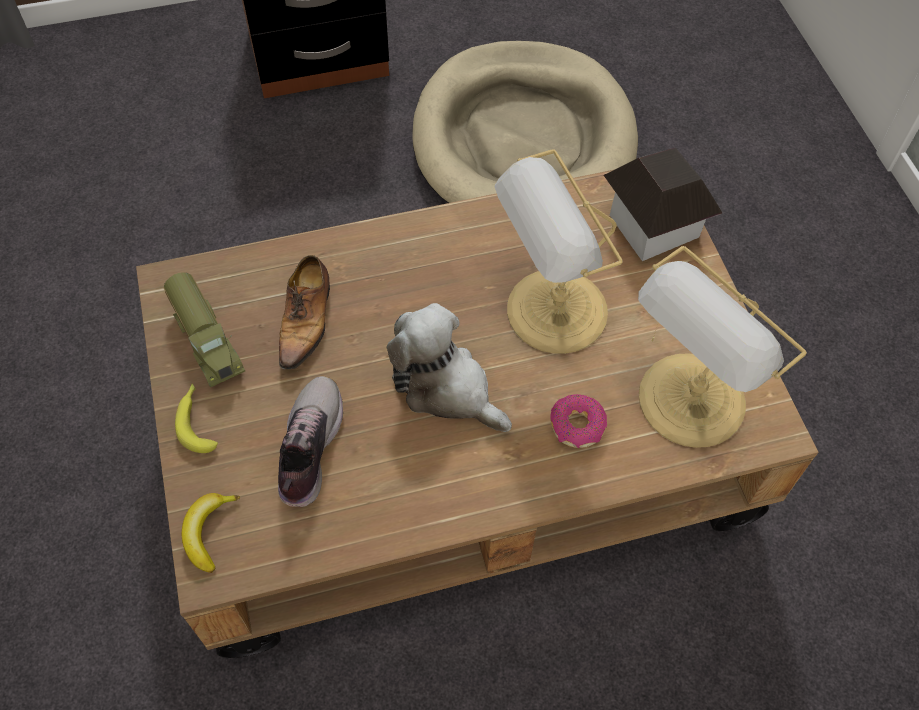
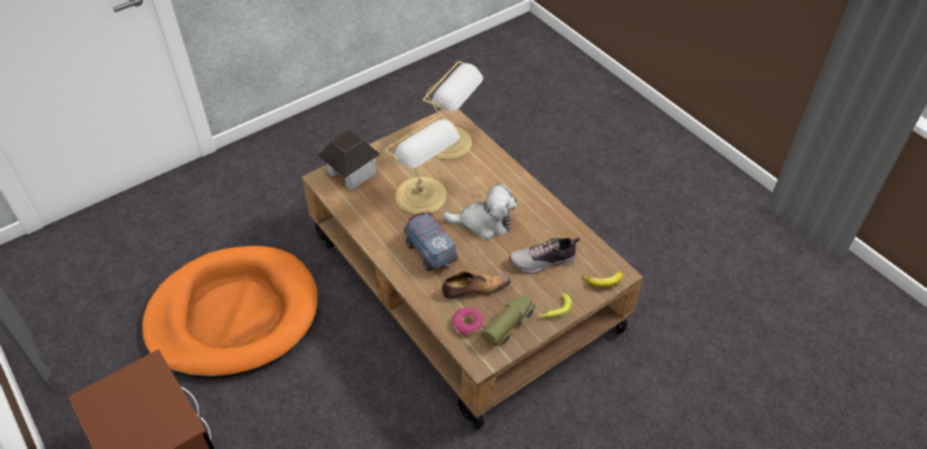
camera: 110 degrees left, 10 degrees down
(416, 285) = (430, 252): none -> toy truck
(446, 387) = (484, 223): plush toy -> plush toy turned 105 degrees counterclockwise
(523, 140) = (233, 315): beige dog bed -> orange dog bed
(576, 426) = (480, 174): donut -> donut (467, 324)

